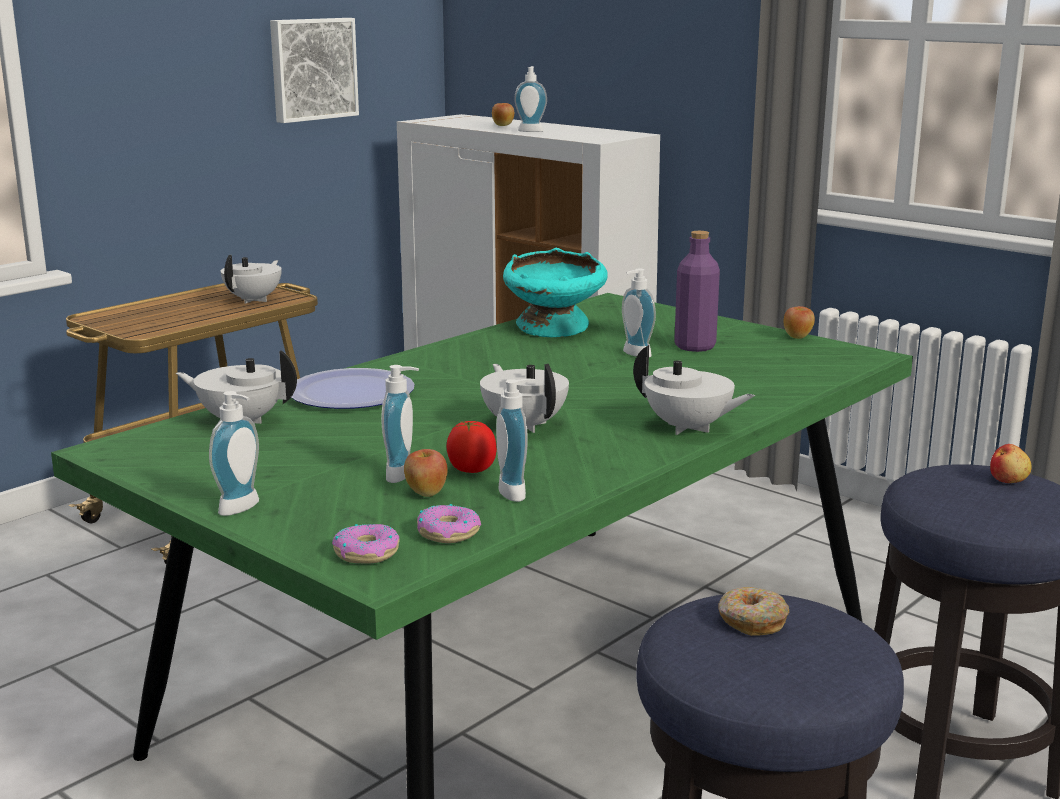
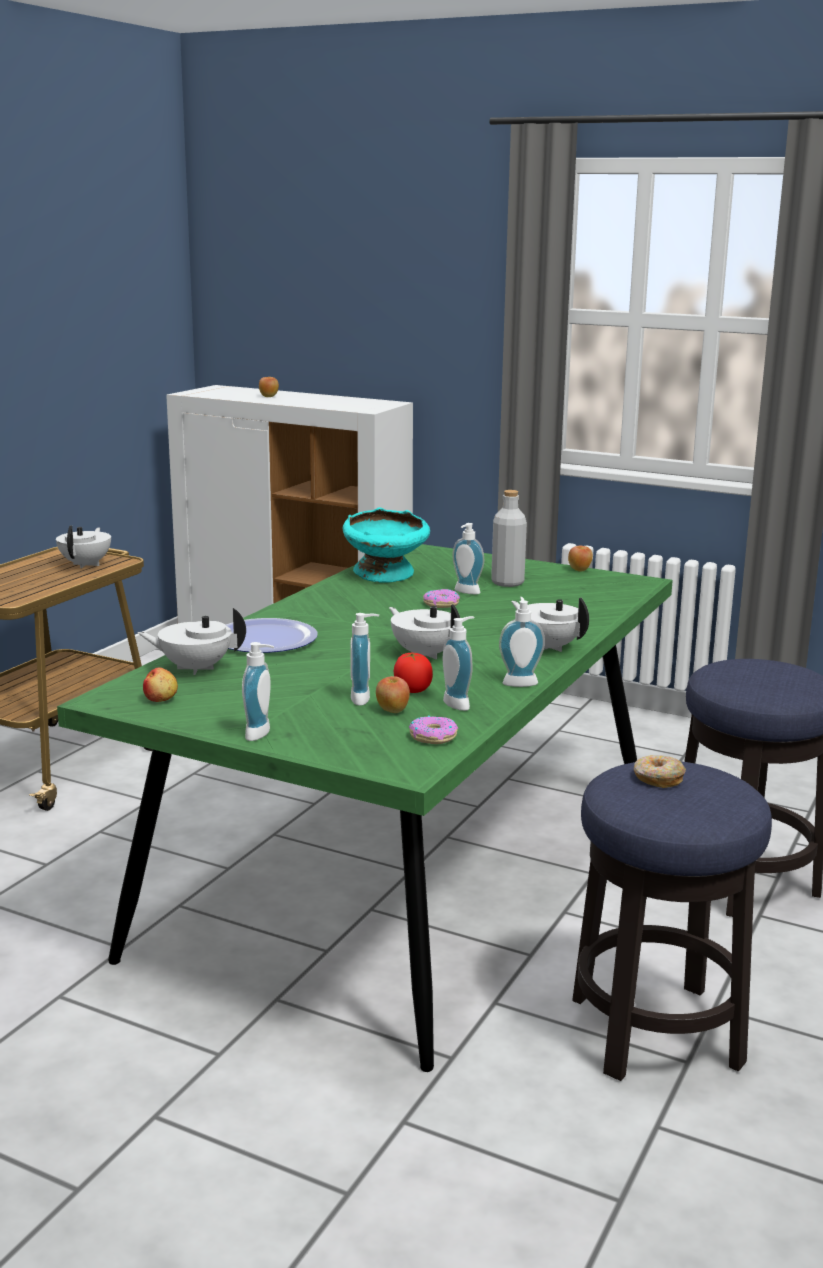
camera: 15 degrees left, 0 degrees up
(312, 69) = (92, 349): picture -> none
(366, 553) = (385, 756): donut -> donut (441, 604)
(531, 130) = (300, 401): soap dispenser -> soap dispenser (519, 682)
(688, 428) = (548, 647): white teapot -> white teapot turned 150 degrees counterclockwise
(695, 346) = (507, 583): purple bottle -> grey bottle
(1008, 480) = (773, 667): apple -> apple (161, 699)

